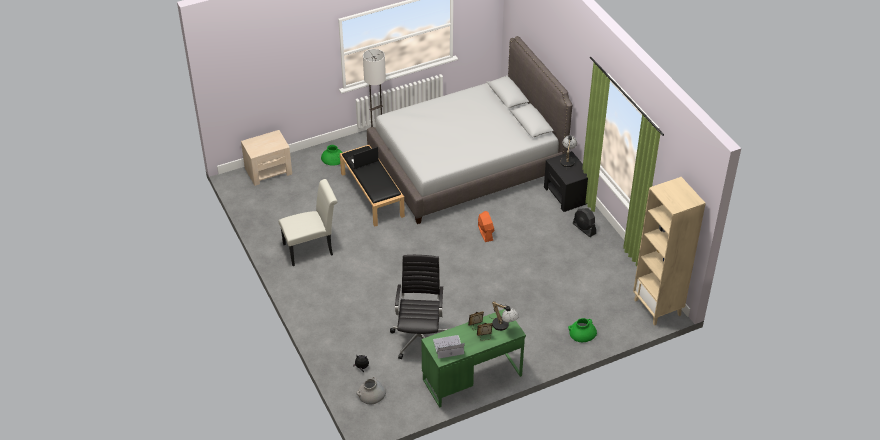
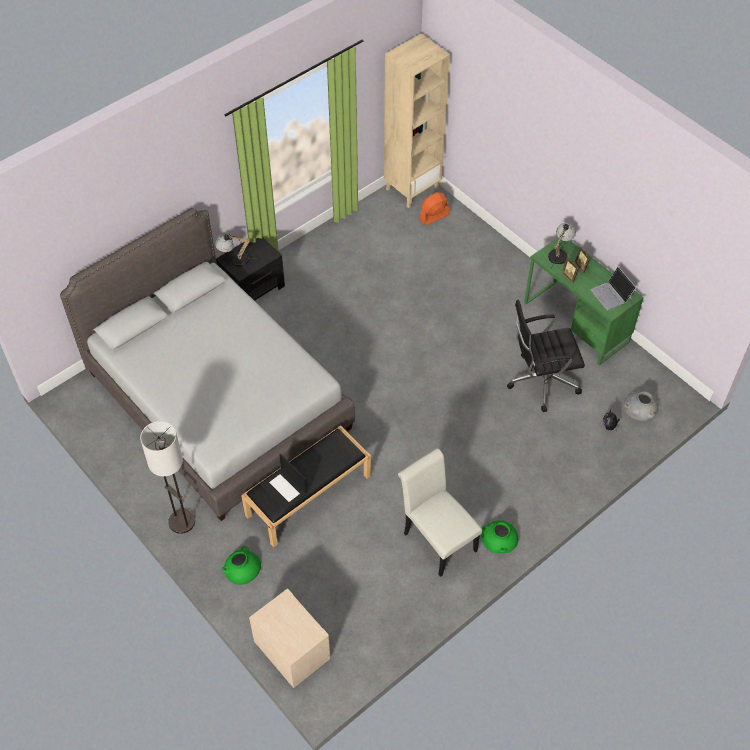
camera: 105 degrees left, 10 degrees up
(485, 233) = (345, 354): orange fan -> orange fan (434, 217)
(582, 332) = (472, 242): green vase -> green vase (499, 538)
(584, 228) = (309, 263): black fan -> none

